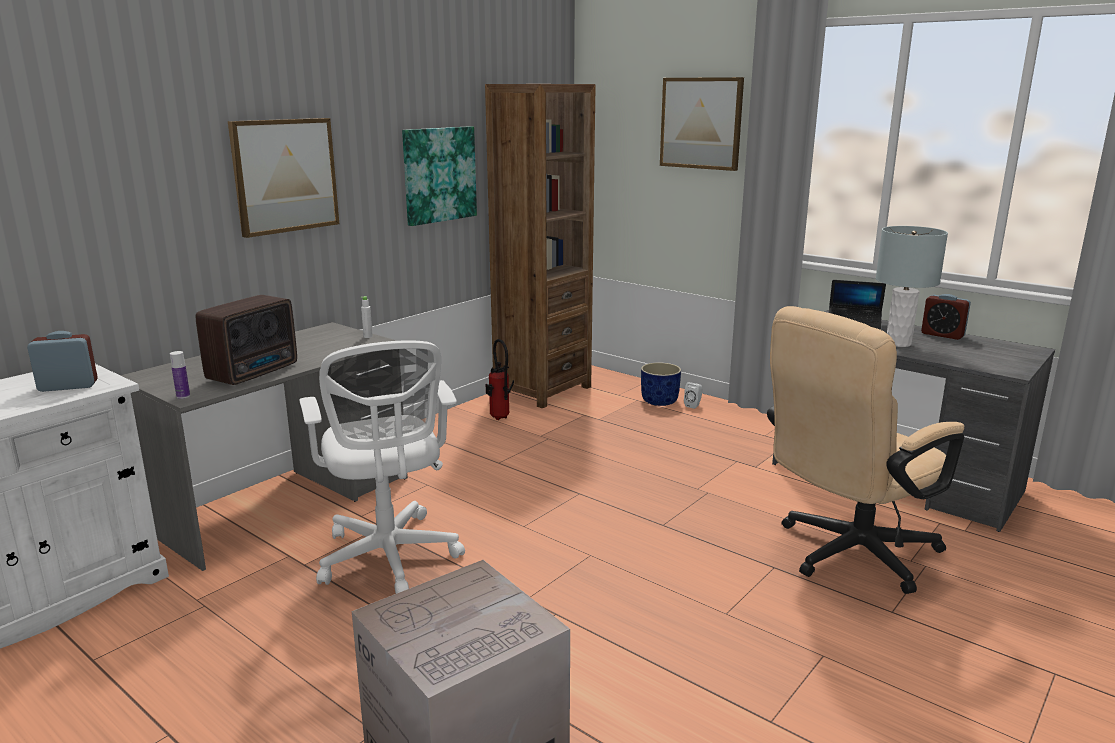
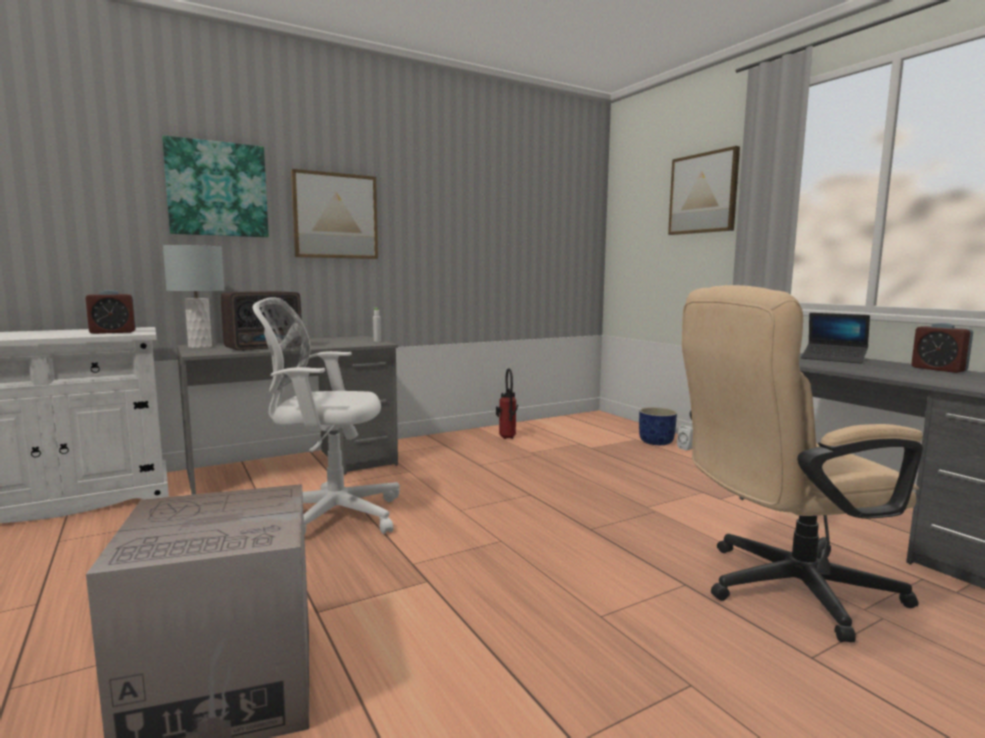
camera: 20 degrees right, 10 degrees down
(68, 386) = (113, 332): alarm clock -> alarm clock turned 150 degrees clockwise
(183, 396) = (195, 353): bottle -> none
(389, 559) = (329, 515): white office chair -> white office chair turned 90 degrees clockwise
(439, 174) = (473, 234): picture -> picture (217, 189)
(542, 390) = (557, 425): brown bookcase -> none
(898, 343) = (875, 370): grey table lamp -> grey table lamp (200, 346)

